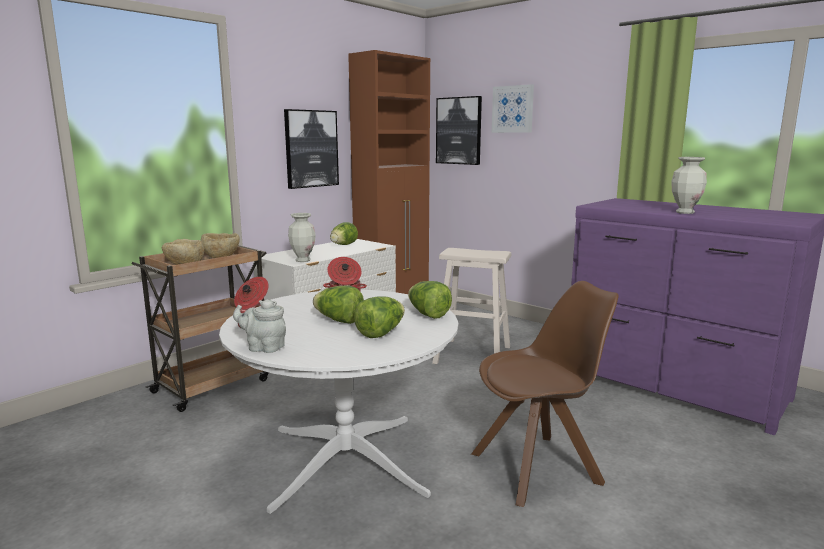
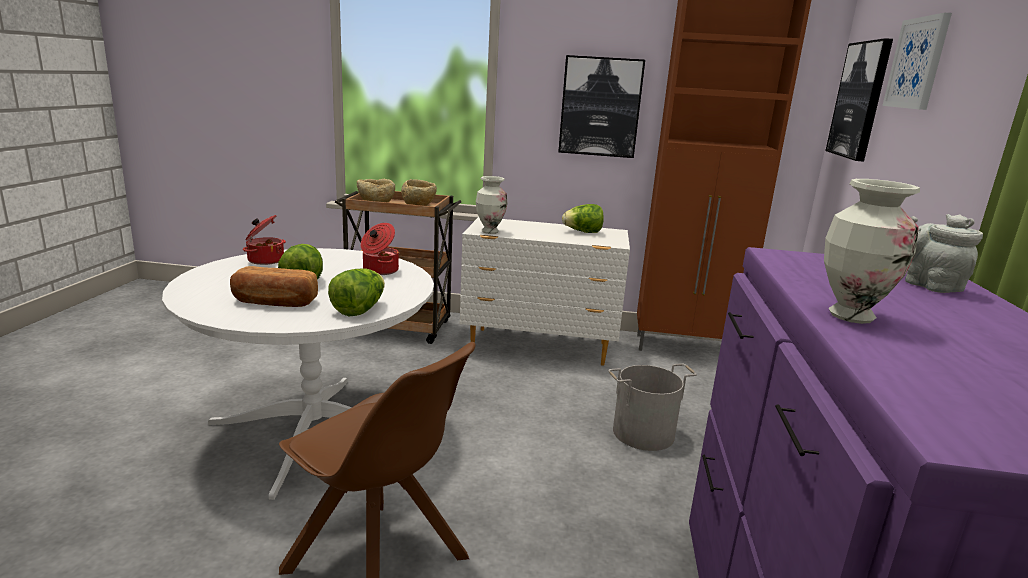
camera: 55 degrees right, 5 degrees up
(263, 348) = (205, 274): grey teapot -> grey teapot (928, 285)
(381, 333) = (274, 302): lettuce -> bread
(473, 355) = (644, 433): beige stool -> grey bucket

